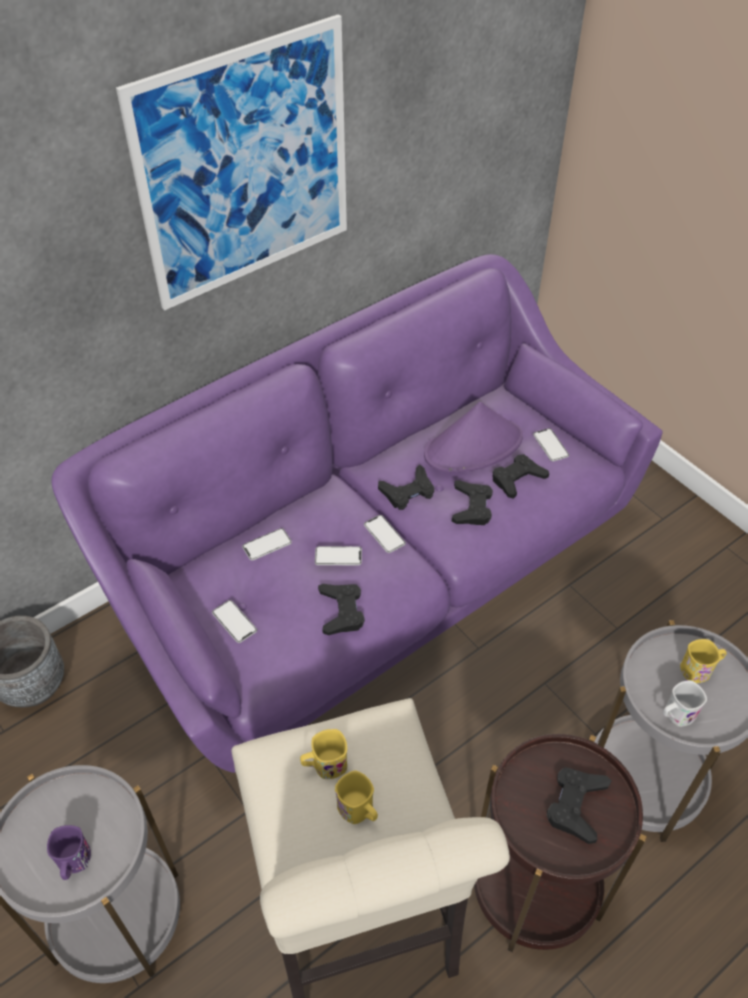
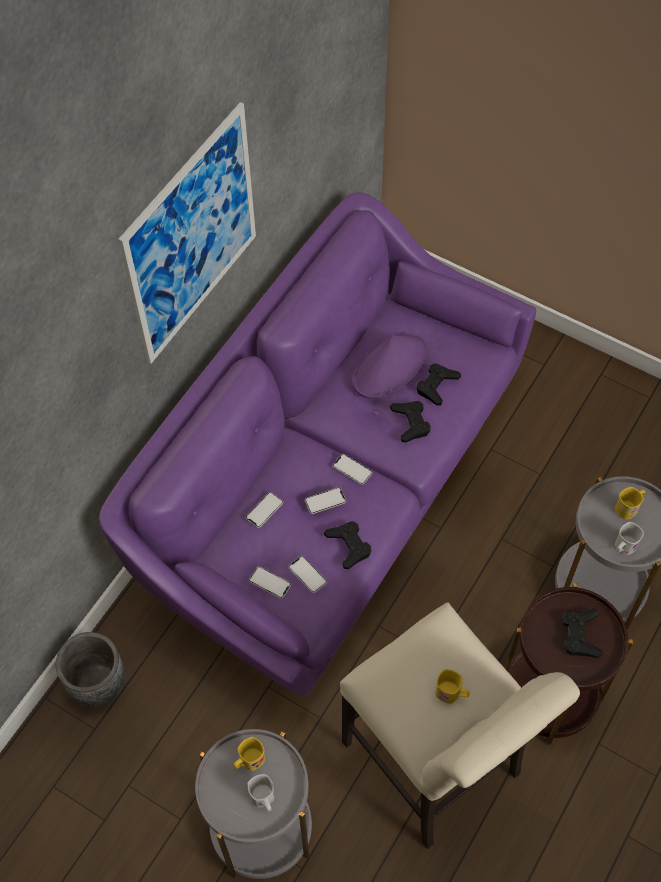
camera: 20 degrees left, 10 degrees up
(73, 864) = (263, 799): purple mug -> white mug
(324, 766) = (414, 672): yellow mug -> yellow mug (249, 761)
(408, 492) = (354, 425): black game controller -> none
(550, 445) = (450, 345): phone -> phone (307, 574)

